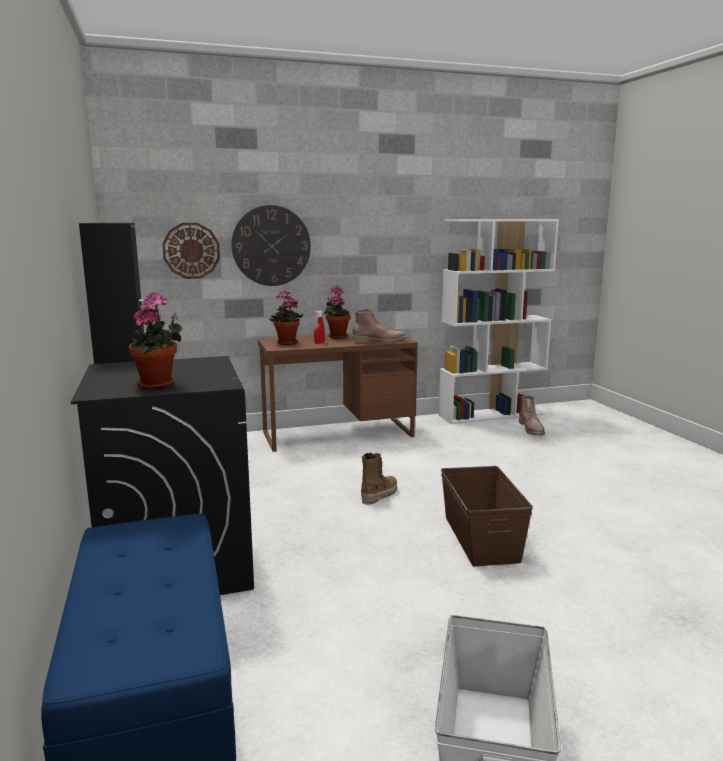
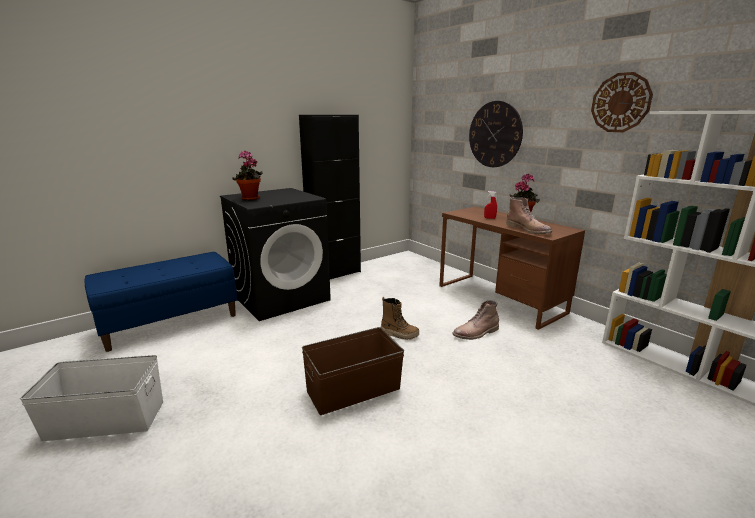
camera: 70 degrees right, 5 degrees up
(191, 250) = (449, 135): wall clock -> wall clock (620, 103)
(286, 343) = (472, 212): potted plant -> none
(532, 429) = (671, 399): brown boot -> brown boot (476, 333)

